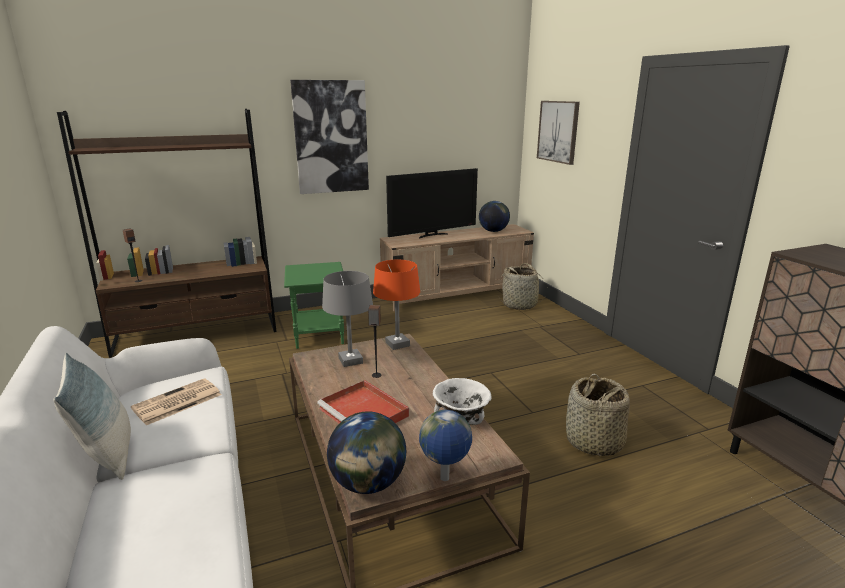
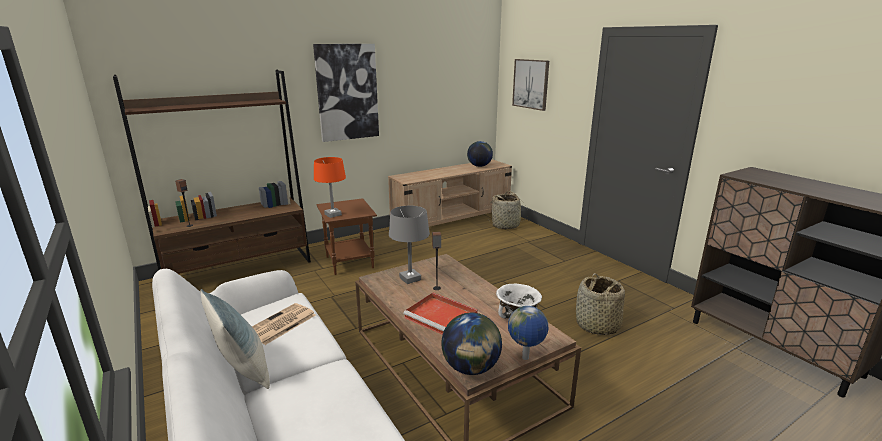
camera: 10 degrees left, 0 degrees up
(319, 335) = (349, 262): green side table -> brown side table
(397, 344) = (441, 262): orange table lamp -> orange table lamp (333, 214)
(432, 235) = (431, 172): television -> none

